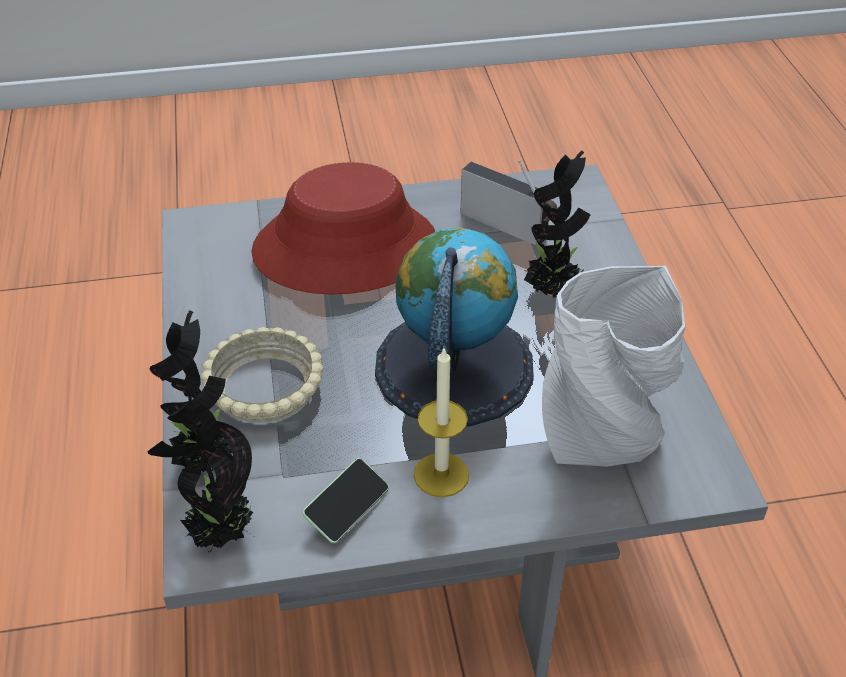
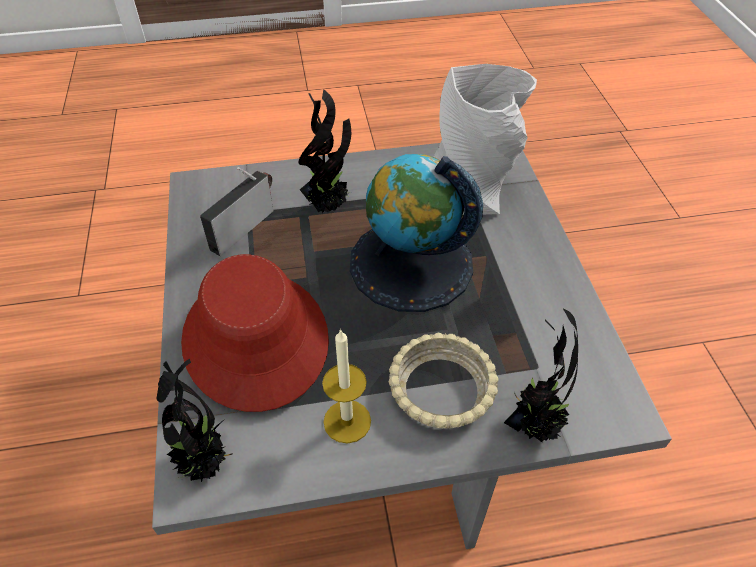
camera: 90 degrees left, 5 degrees up
(219, 537) = (607, 405): potted plant -> potted plant (205, 463)
(347, 508) = (560, 324): phone -> none
(441, 474) = (519, 272): candle -> candle (347, 421)

